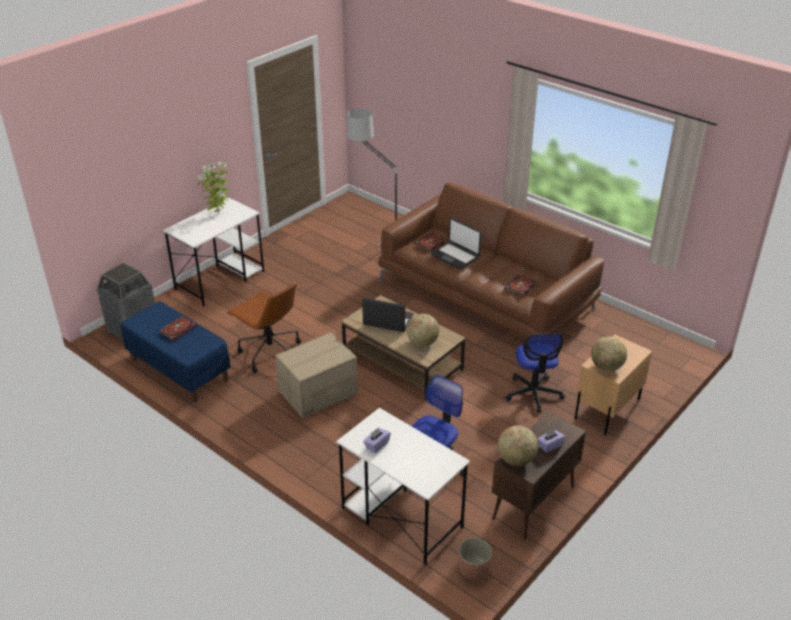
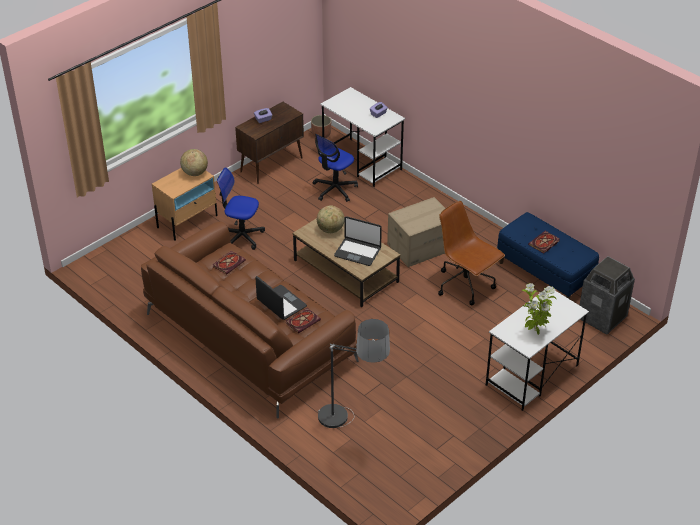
camera: 175 degrees left, 5 degrees up
(516, 459) = (288, 113): globe -> none
(533, 393) = (241, 236): office chair -> office chair turned 75 degrees counterclockwise

